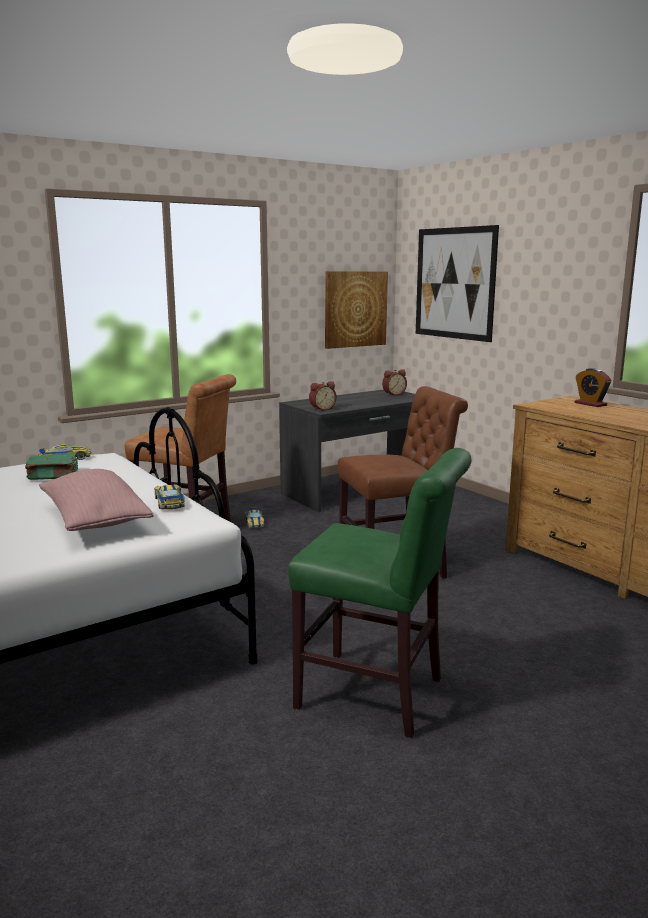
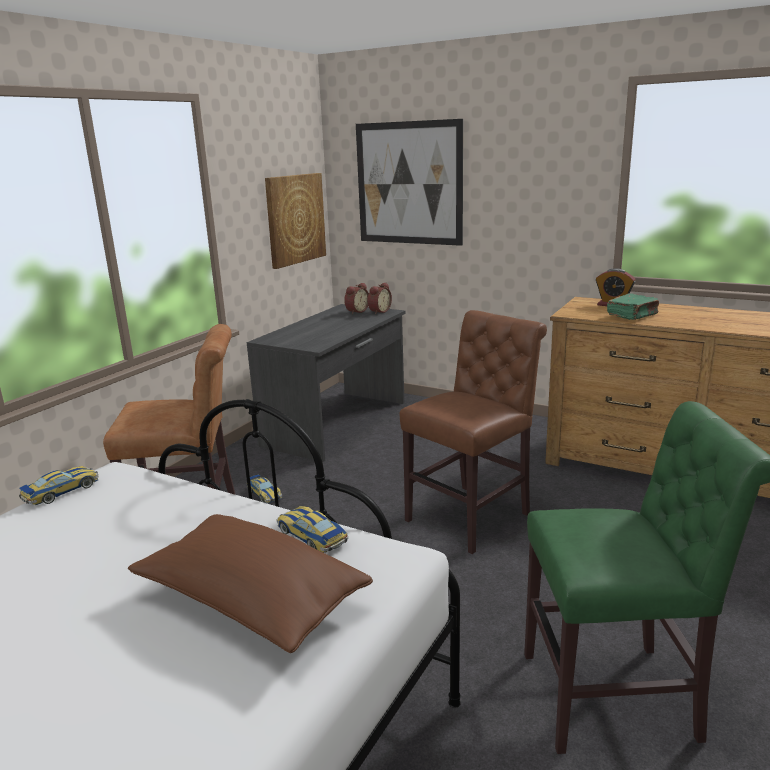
camera: 25 degrees left, 5 degrees up
(54, 476) = (83, 530): green book -> green book (632, 315)
(94, 520) = (251, 602): pink pillow -> brown pillow
(321, 409) = (310, 344): alarm clock -> alarm clock (378, 311)

